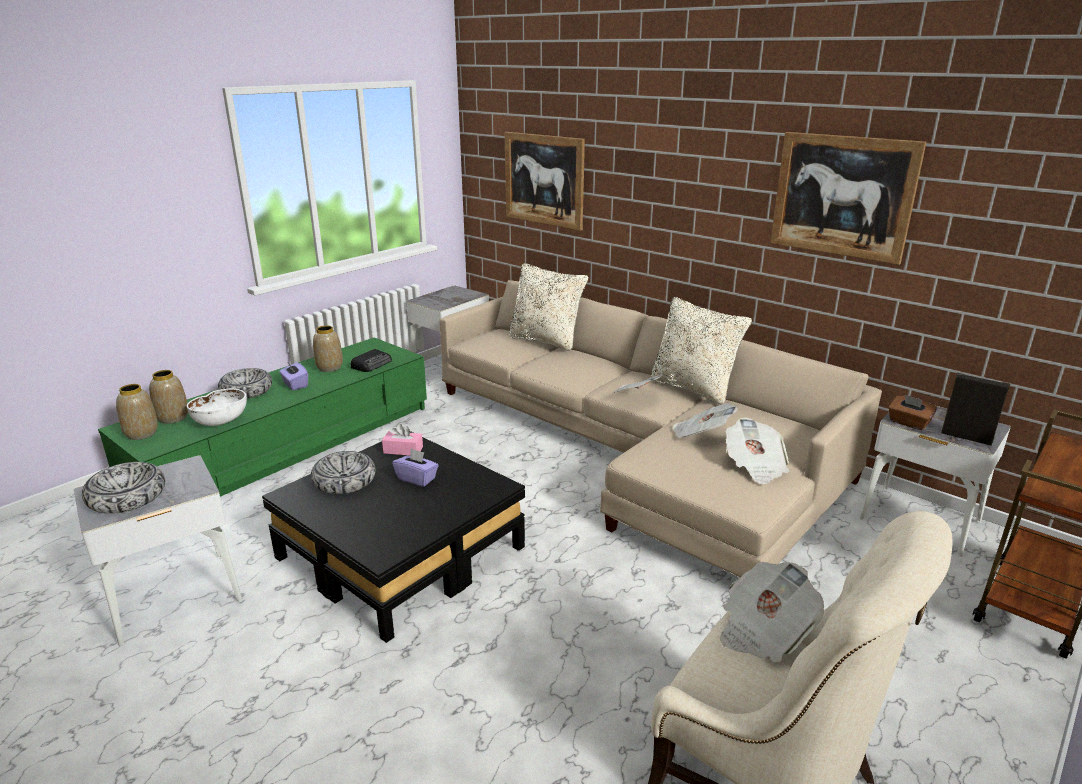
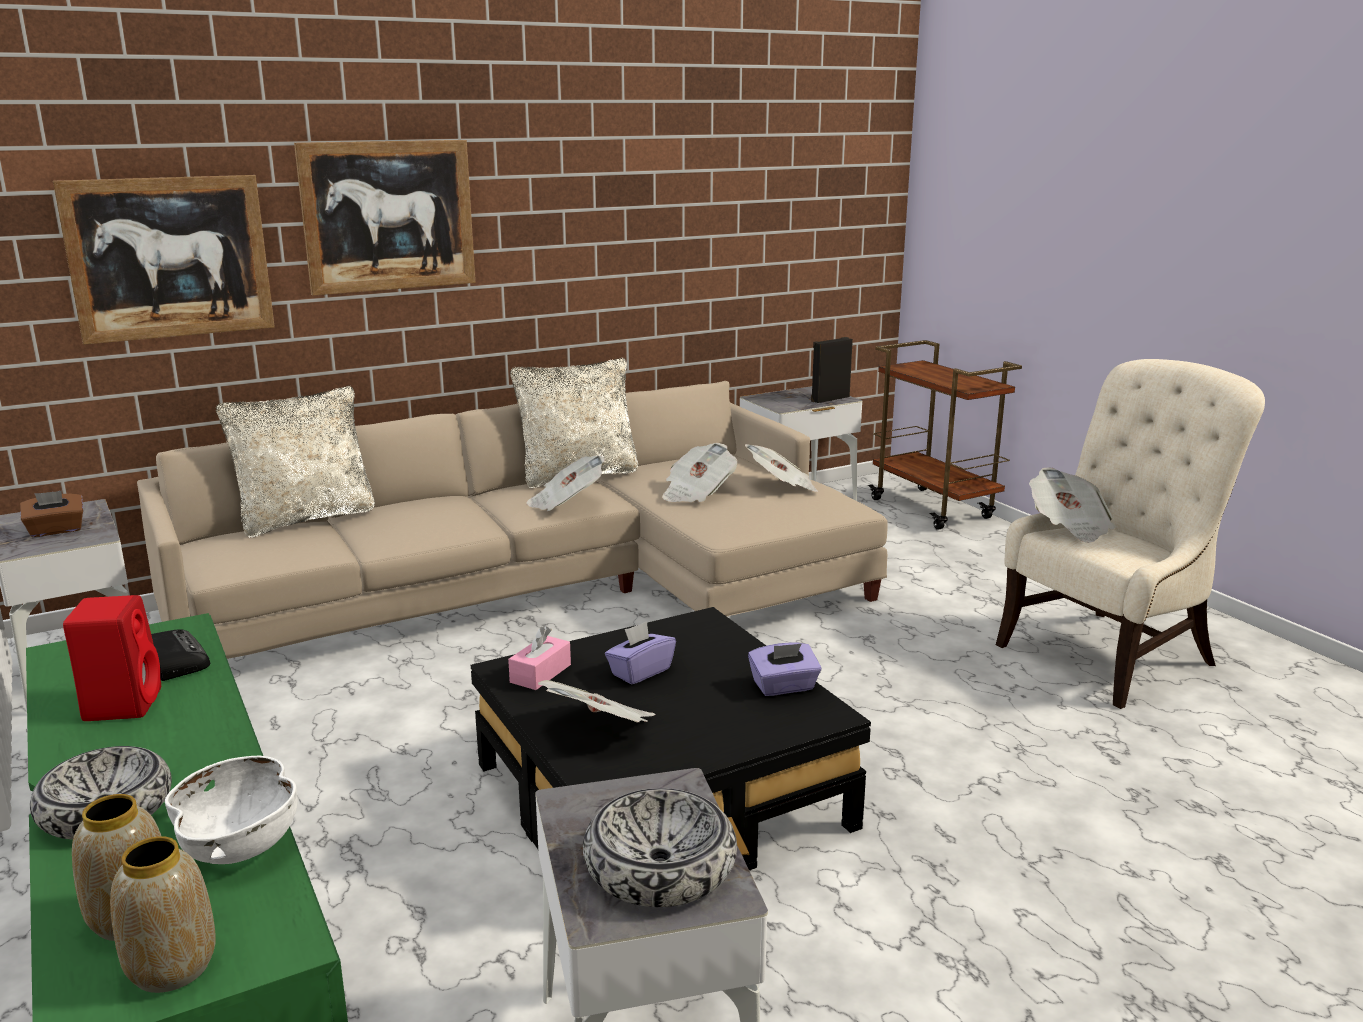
camera: 70 degrees left, 5 degrees down
(295, 385) = (158, 747): purple tissue box -> purple tissue box (784, 687)
(330, 367) = (123, 703): vase -> red speaker
(344, 481) = (600, 729): bowl -> newspaper
(842, 196) = (644, 201): picture -> picture (388, 216)
(908, 423) = (791, 406): brown tissue box -> brown tissue box (56, 530)

